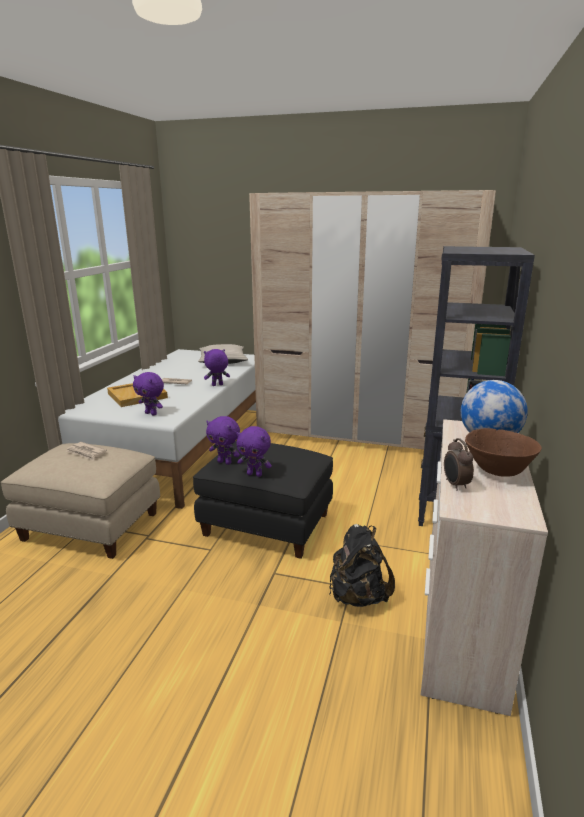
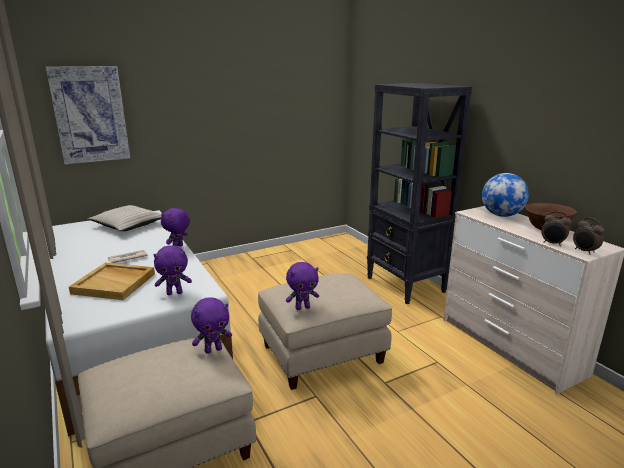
camera: 45 degrees left, 0 degrees up
(86, 453) = (160, 360): newspaper -> none
(220, 261) = (90, 115): none -> picture
(255, 474) = (342, 305): purple plush toy -> purple plush toy (213, 350)
(267, 524) = (322, 353): black ottoman -> beige ottoman
(358, 596) = (449, 364): black backpack -> none
(360, 434) = (273, 259): beige wardrobe -> none
(469, 507) = (584, 251): none -> alarm clock

